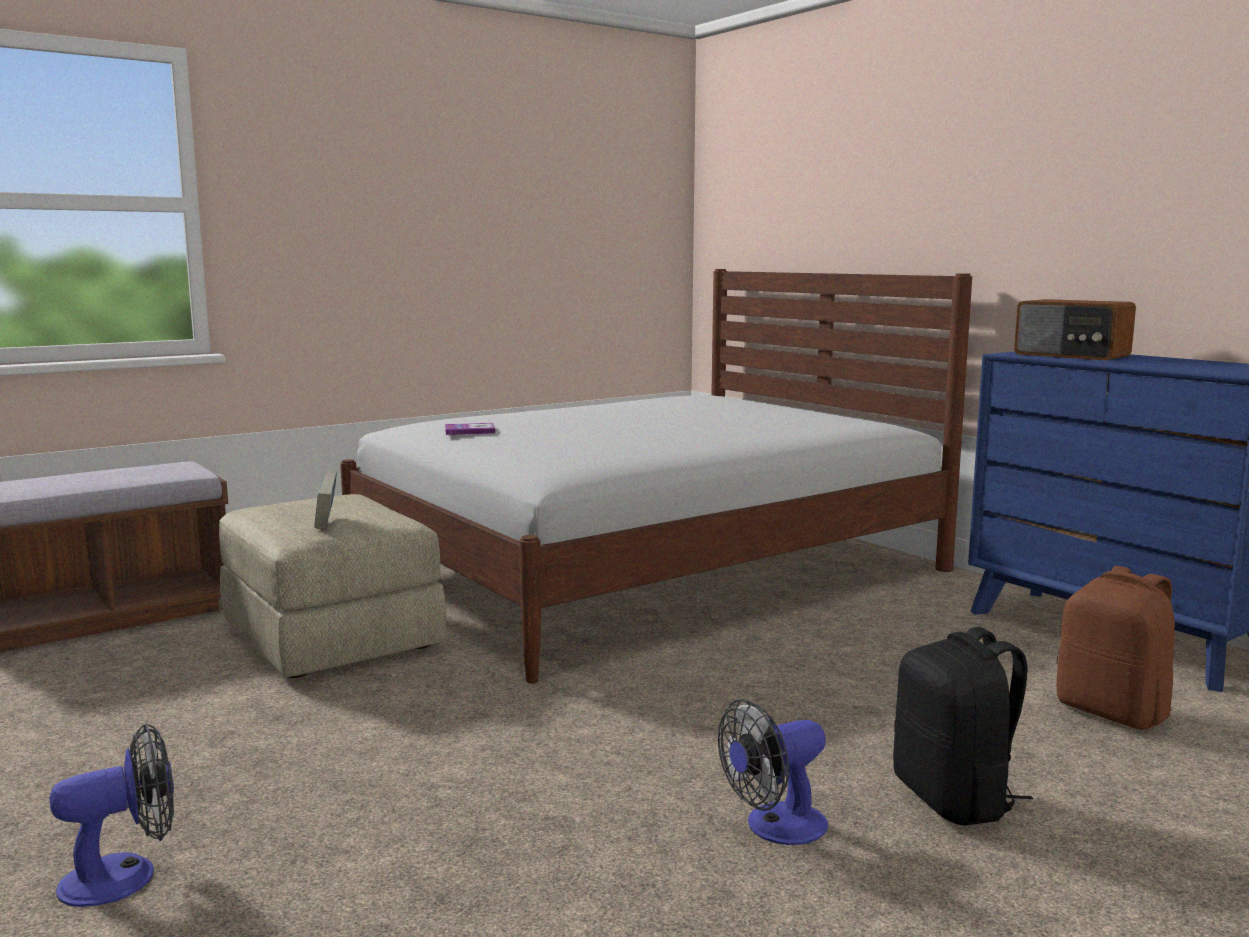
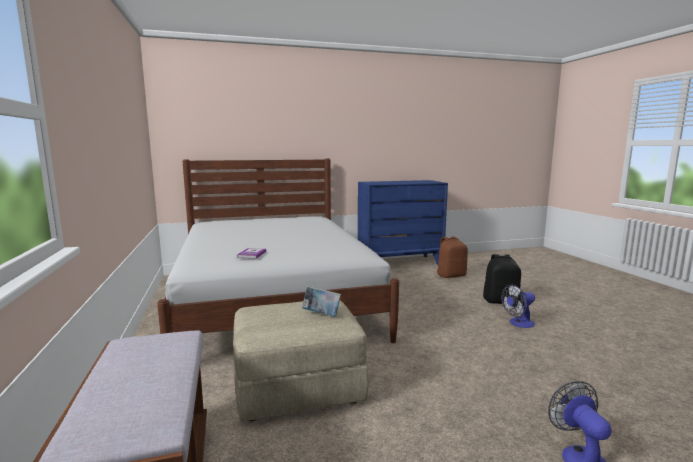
camera: 70 degrees left, 0 degrees up
(774, 828) = (518, 323): fan -> fan turned 75 degrees clockwise
(1071, 355) = (382, 182): radio -> none

